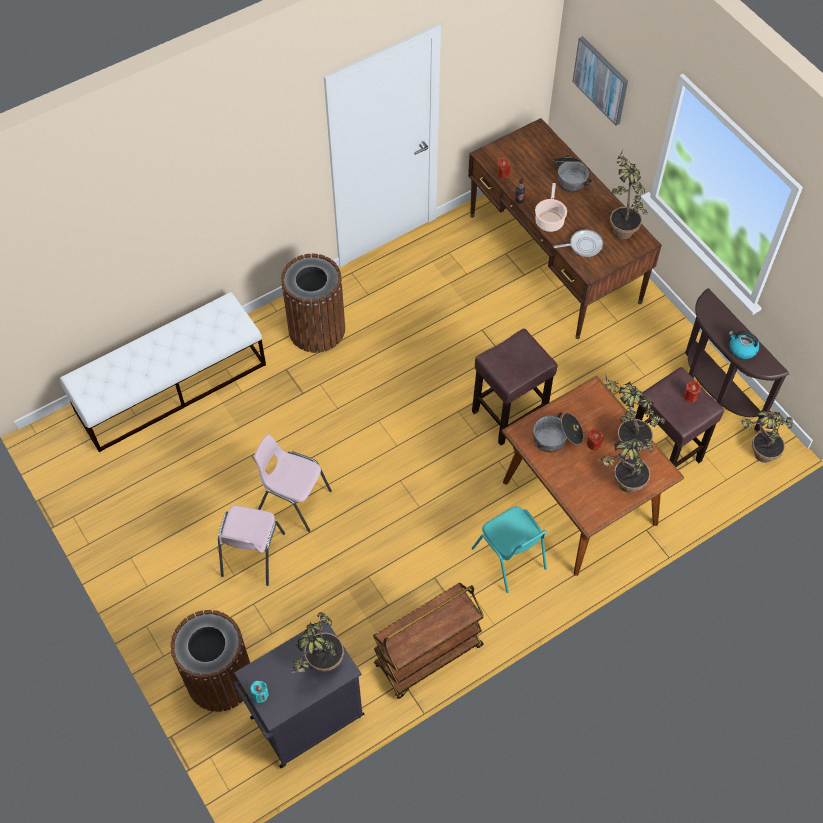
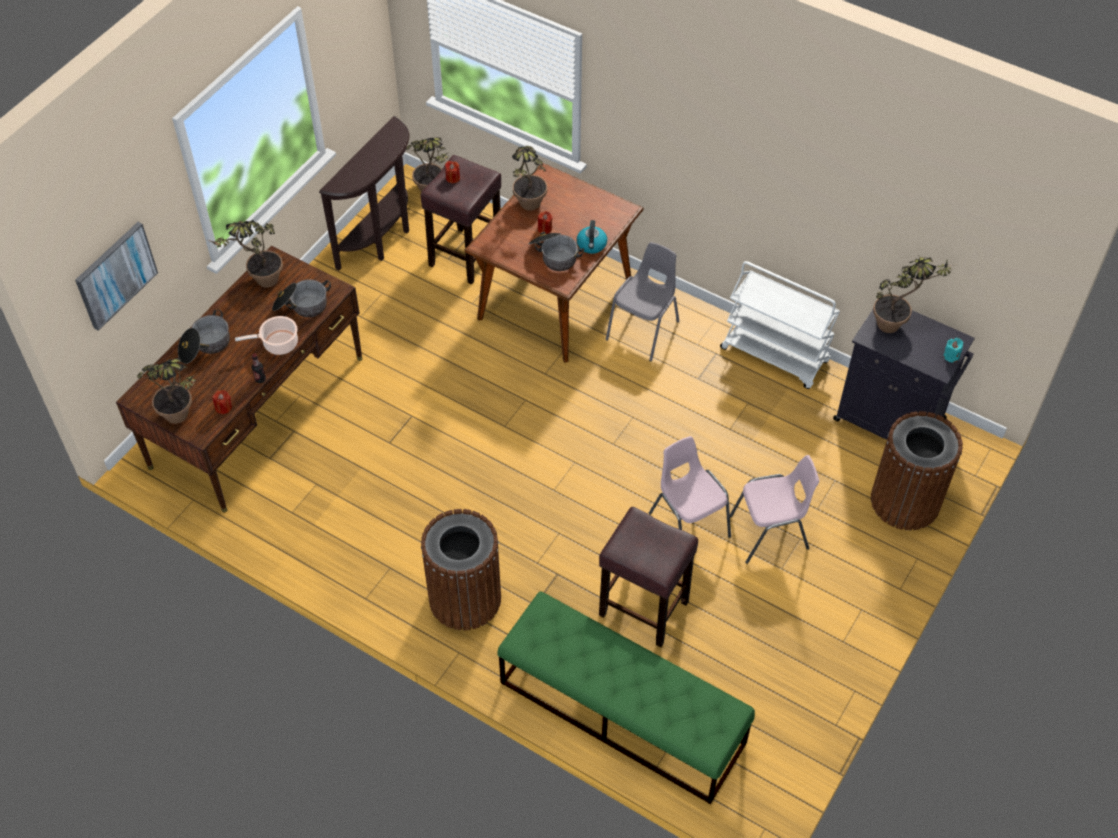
camera: 115 degrees left, 5 degrees down
(171, 387) = (621, 712): white bench -> green bench
(294, 500) = (688, 524): pink chair -> pink chair turned 150 degrees clockwise
(428, 656) = (775, 355): brown cart -> white cart
(509, 559) = (644, 330): turquoise chair -> grey chair
(510, 413) = (484, 383): brown stool -> brown stool (642, 608)
(583, 245) = (301, 305): frying pan -> cooking pot
(621, 487) = (578, 198): potted plant -> potted plant (182, 419)
(742, 349) = (384, 150): kettle -> kettle (592, 245)

